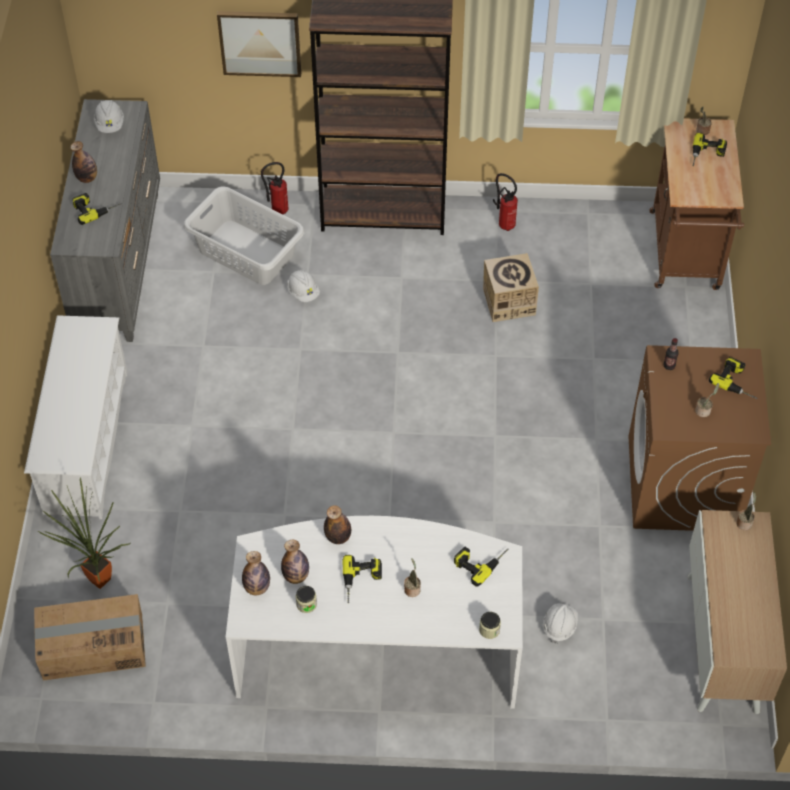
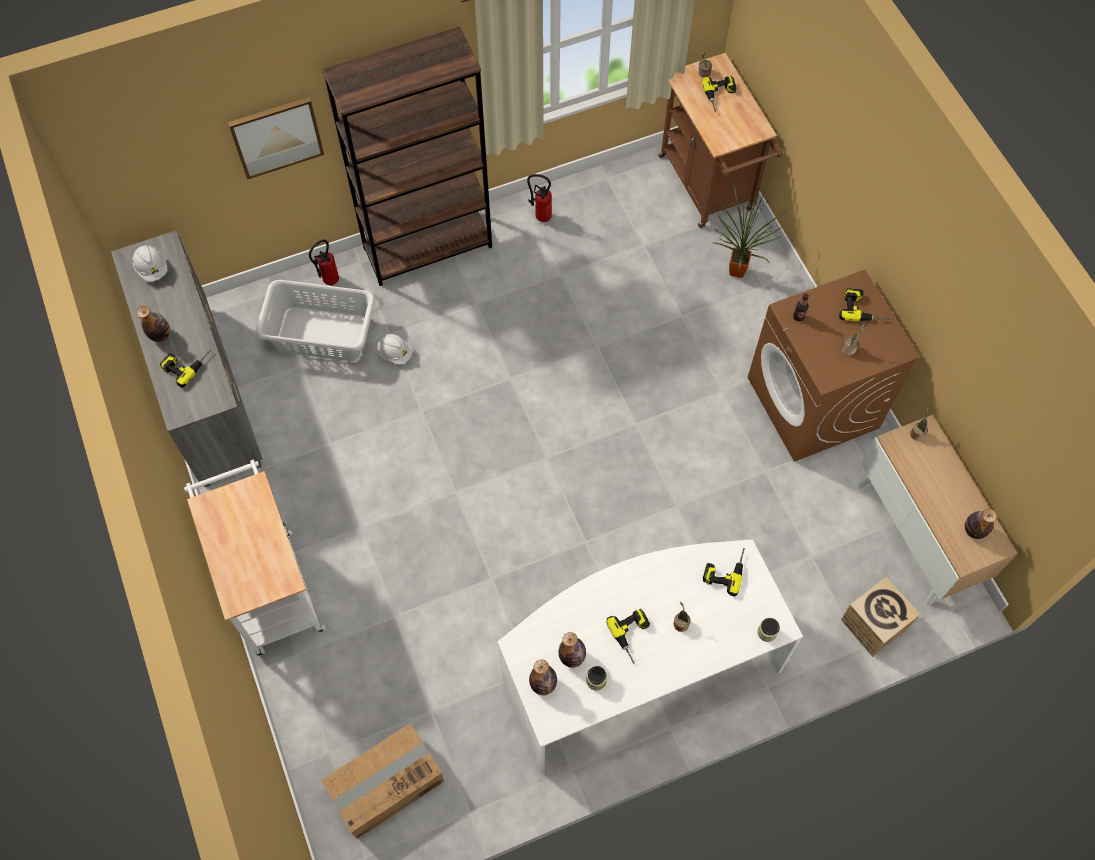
camera: 25 degrees left, 10 degrees up
(86, 442) = (271, 585): white shoe rack -> white cart
(97, 582) = (355, 720): potted plant -> potted plant (735, 274)
(338, 537) = (589, 601): bottle -> bottle (974, 530)
(508, 301) = (582, 290): cardboard box -> cardboard box (873, 624)
(559, 626) = (779, 579): white hard hat -> none

